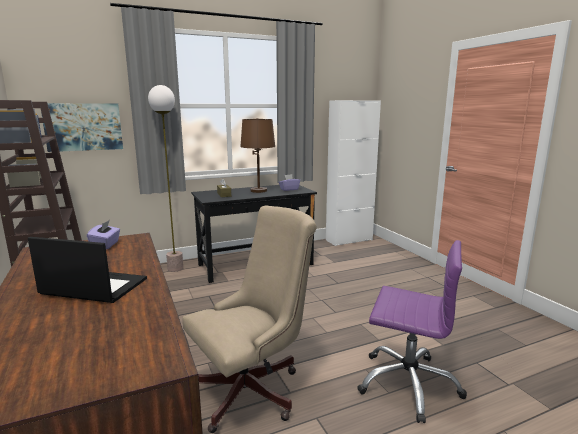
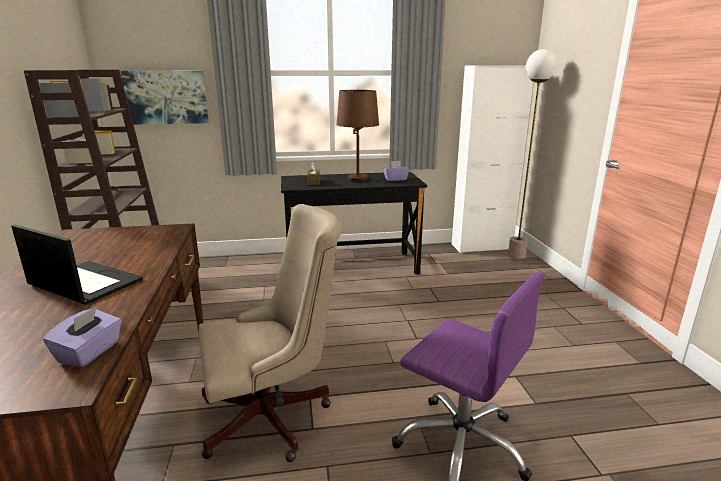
camera: 15 degrees right, 5 degrees up
(106, 245) = (138, 235): purple tissue box -> purple tissue box (90, 352)
(175, 268) = (262, 262): floor lamp -> floor lamp (516, 256)

